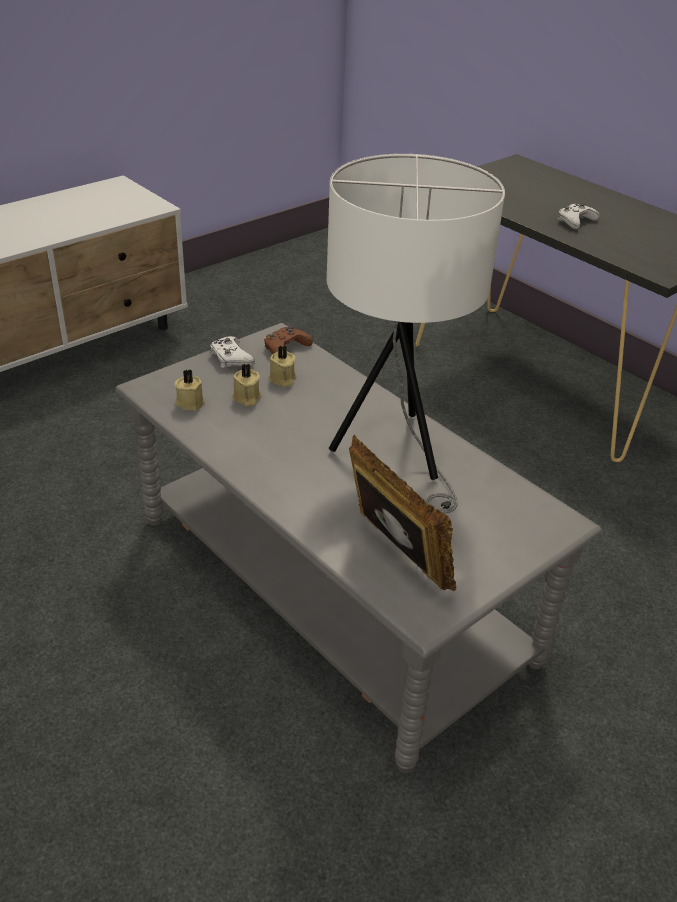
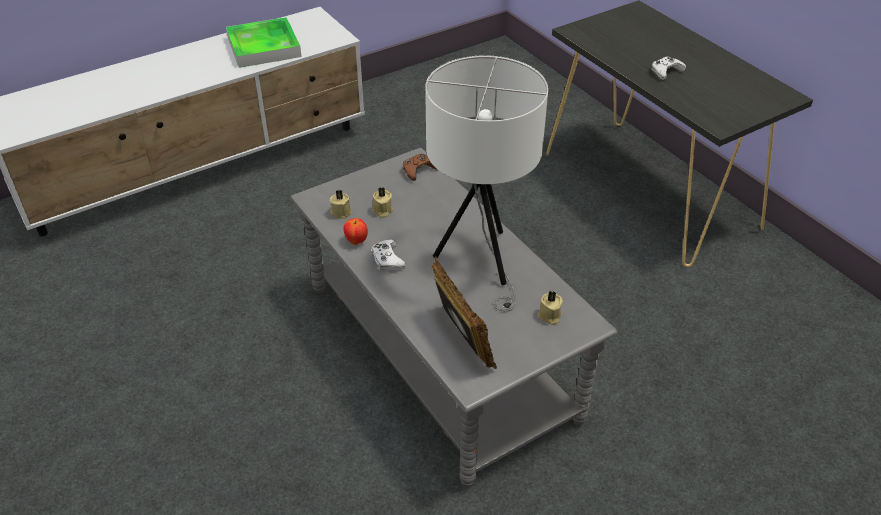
camera: 10 degrees right, 5 degrees up
(56, 218) = (264, 47): none -> tray
(218, 437) = (356, 241): none -> apple
(230, 358) = (376, 177): white game controller -> white game controller (387, 259)
(282, 379) = (411, 197): beige candle -> beige candle (549, 316)

